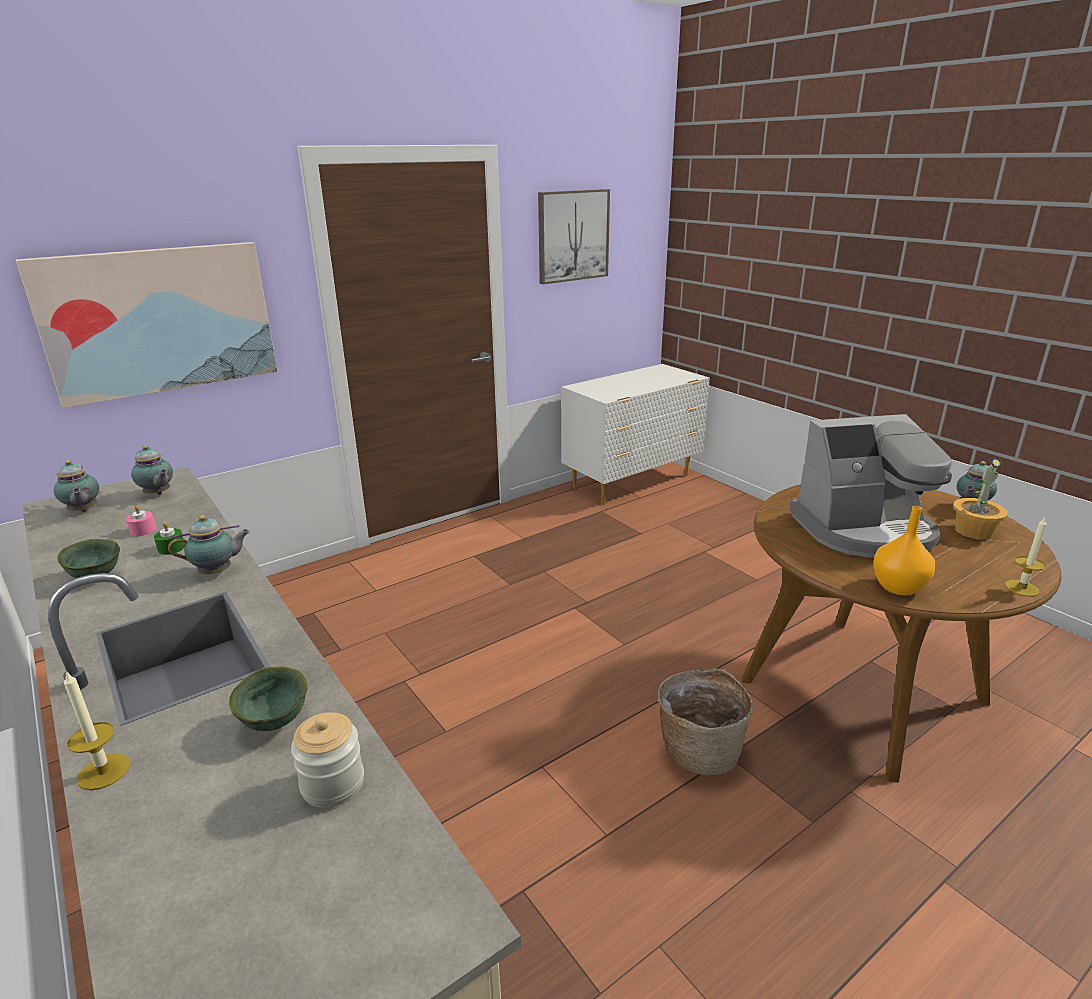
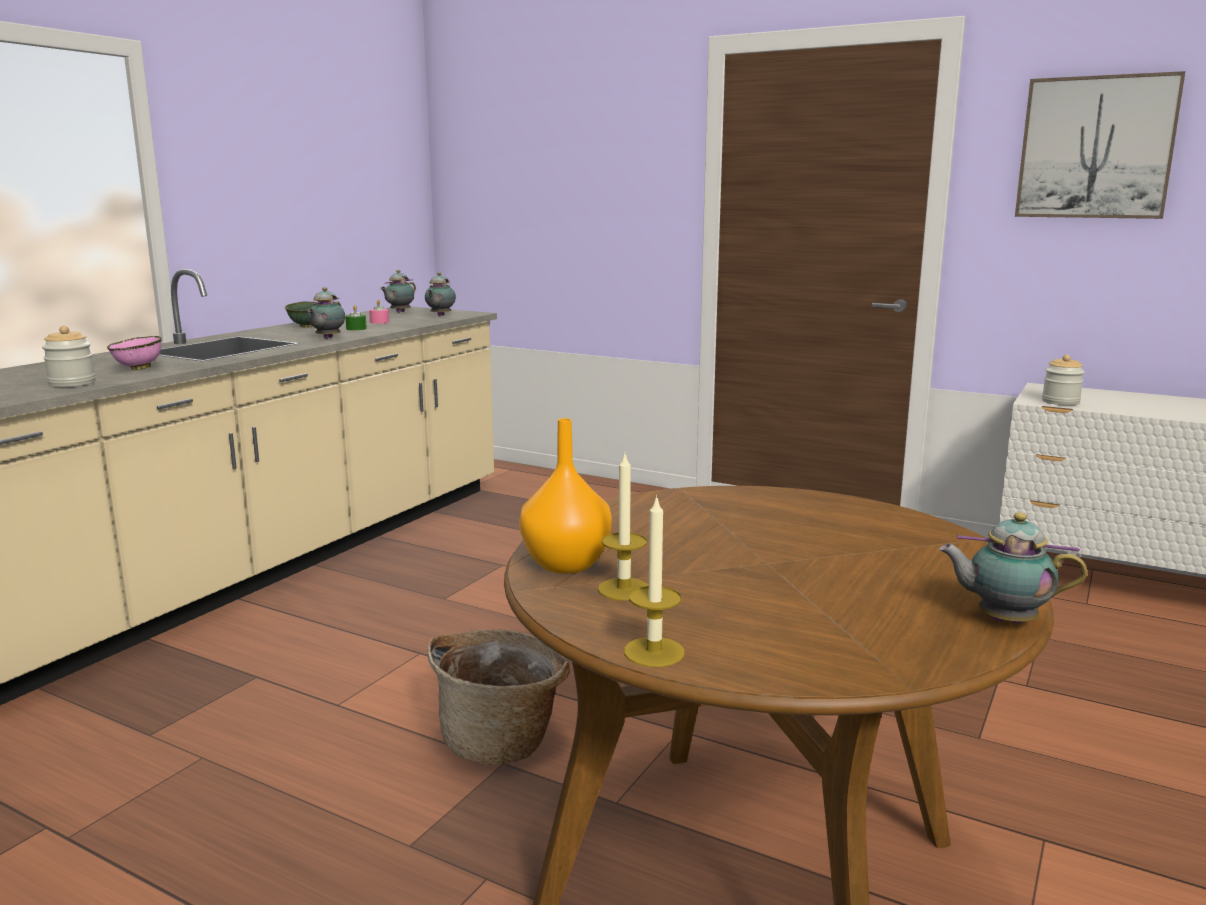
camera: 65 degrees right, 10 degrees down
(104, 771) = (95, 357): candle -> candle (624, 589)
(160, 320) = (567, 199): picture -> none
(218, 572) = (327, 338): teapot -> teapot turned 60 degrees clockwise
(277, 722) = (139, 369): green bowl -> pink bowl
(613, 394) = (1060, 402): none -> jar
(864, 530) = (748, 542): coffee machine -> none
(973, 531) = (871, 620): potted plant -> none

